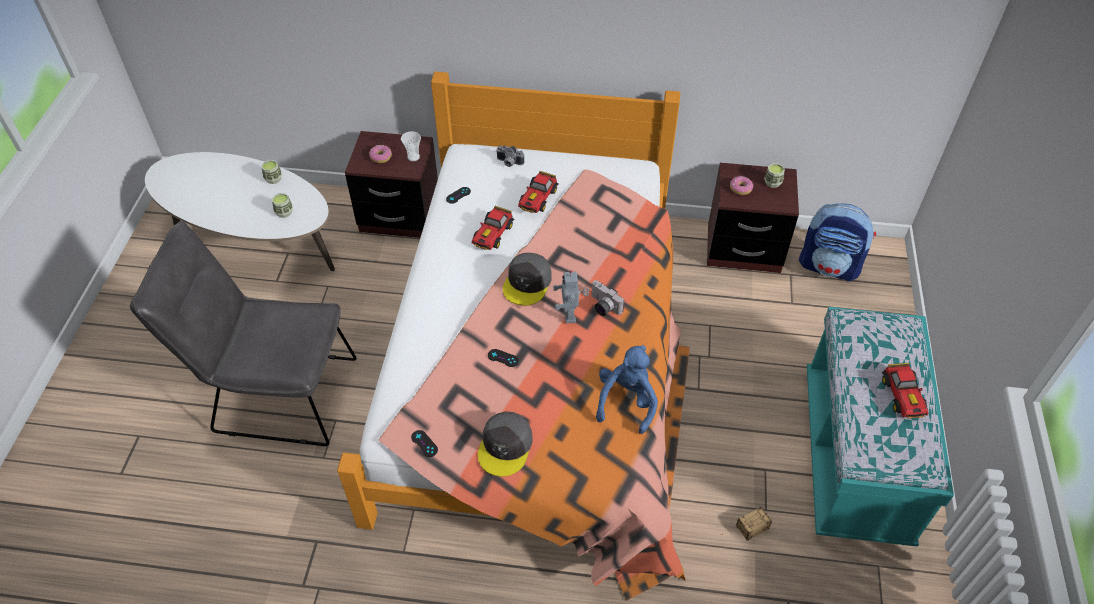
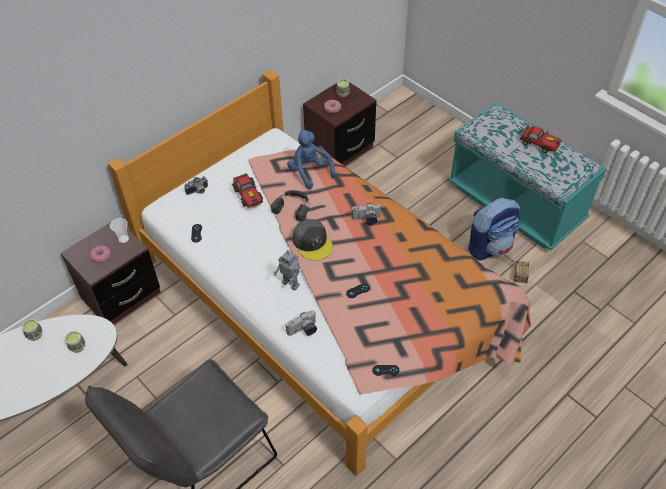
camera: 50 degrees left, 0 degrees up
(417, 347) = (303, 330): none -> camera
(492, 235) = (251, 237): toy car -> none
(505, 446) = (424, 330): grey cap -> none
(560, 239) = (293, 206): none -> black headphones
(571, 315) = (358, 238): toy robot -> toy robot (291, 283)
(627, 401) = (443, 253): blue plush toy -> blue plush toy (310, 171)
(829, 266) = (389, 125): backpack -> backpack (490, 246)

